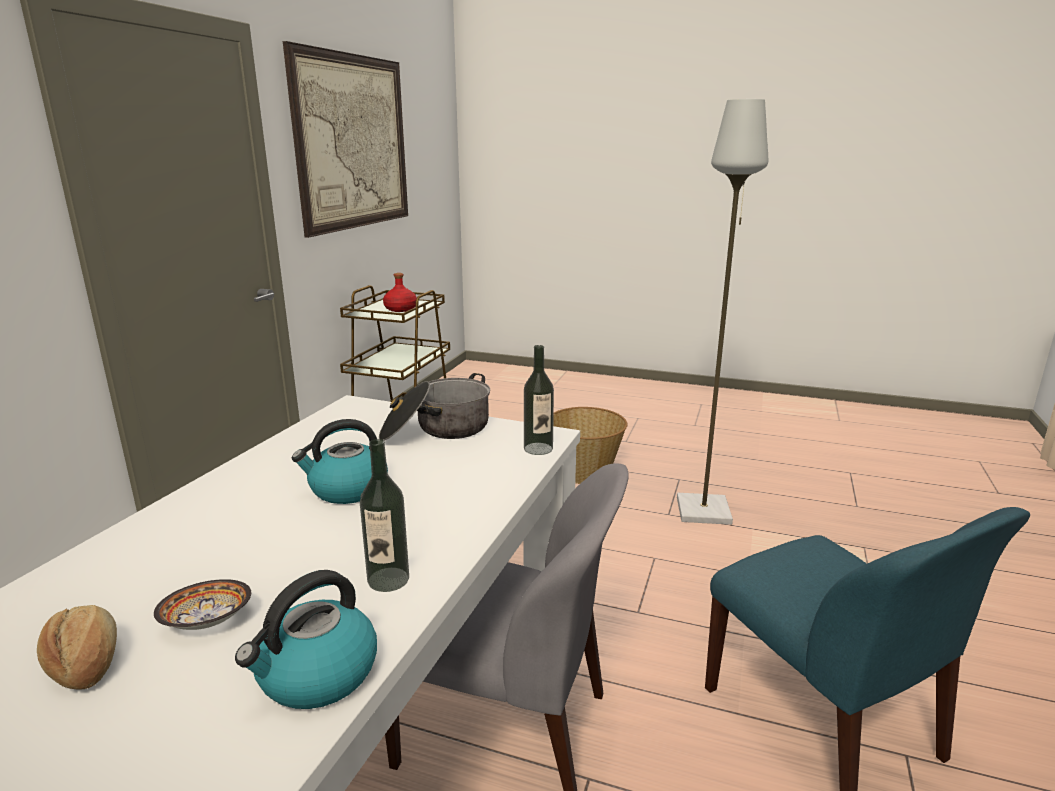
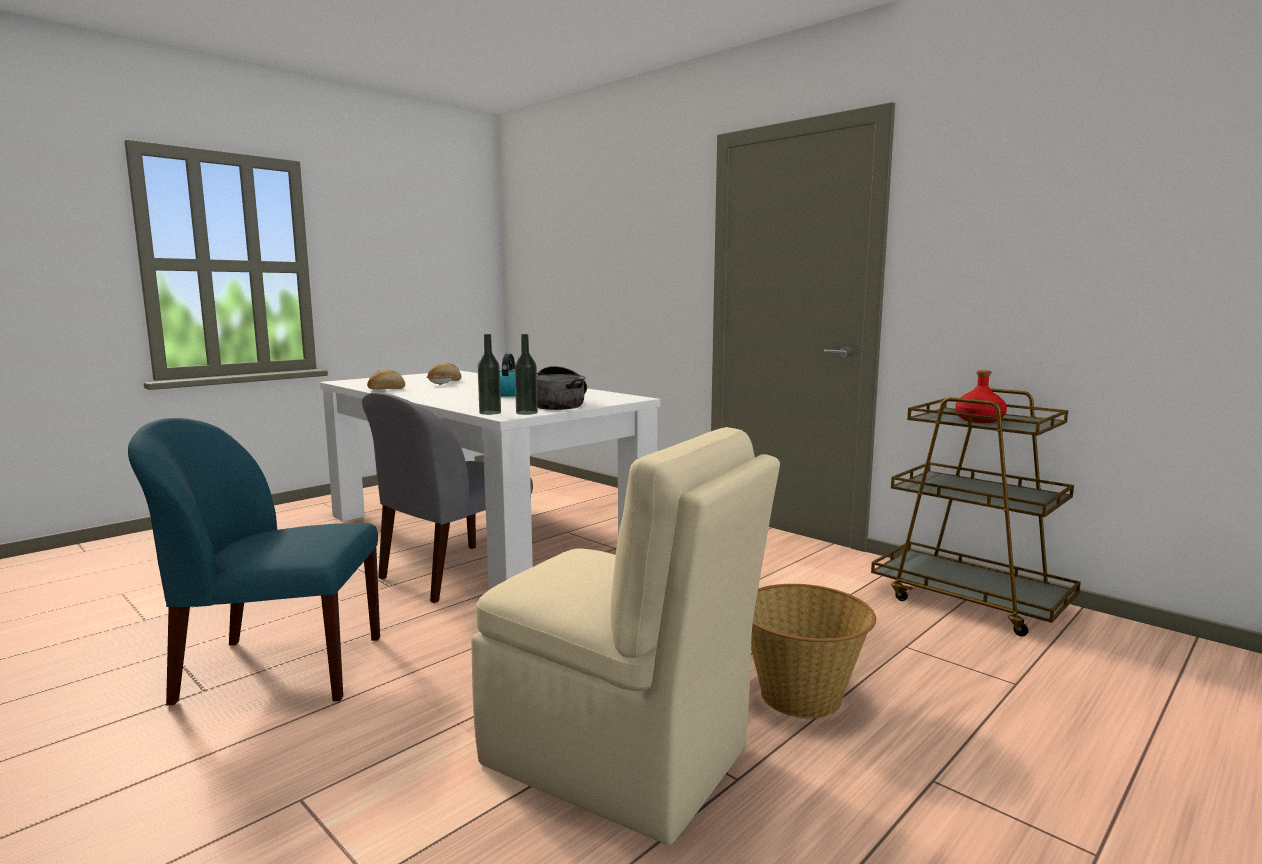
camera: 115 degrees right, 10 degrees down
(317, 675) = (386, 389): kettle -> bread
(353, 142) = (1063, 198): picture -> none
(388, 579) = (419, 394): bottle -> bottle (526, 413)
(704, 510) = (621, 758): grey floor lamp -> beige chair

